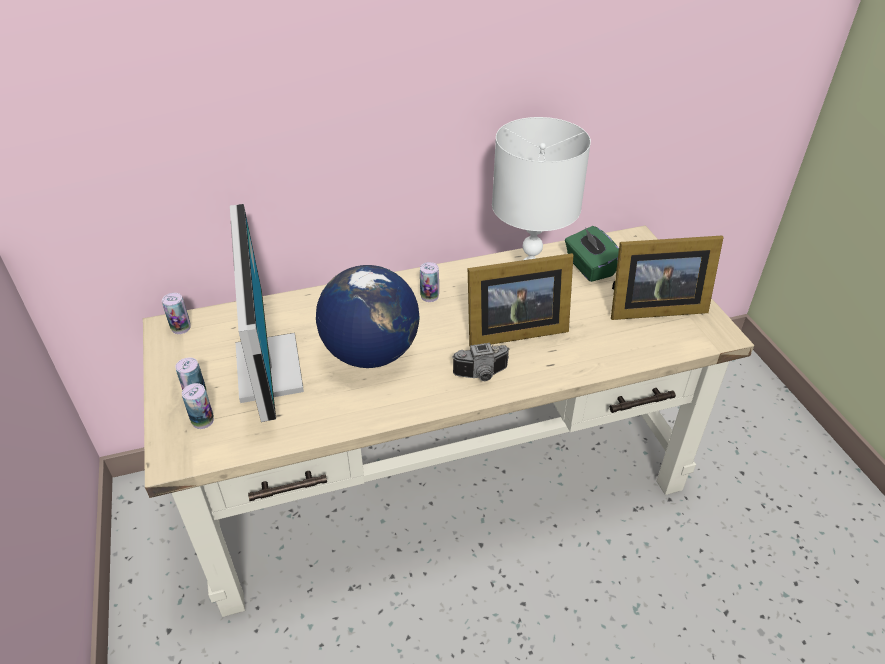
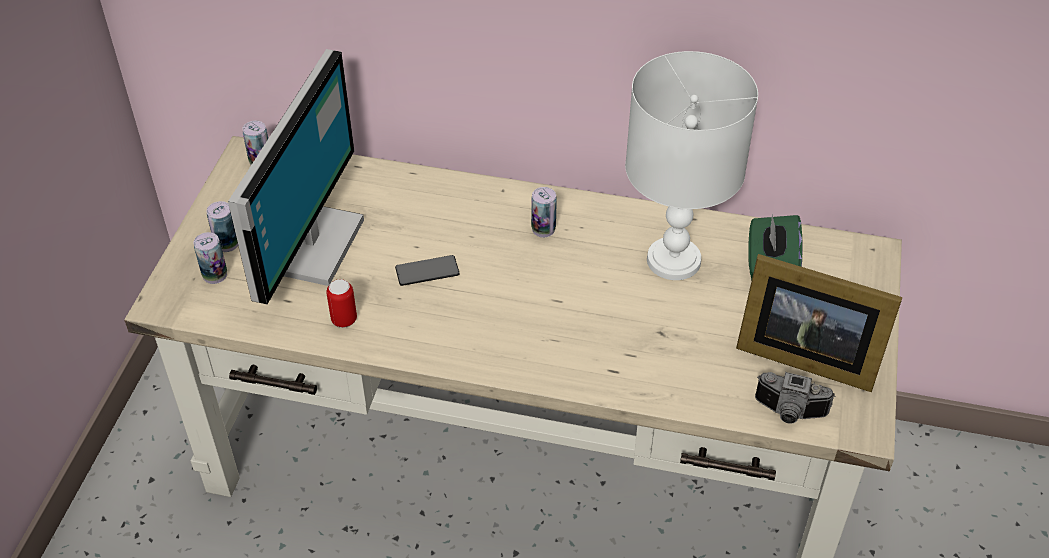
camera: 30 degrees right, 5 degrees up
(334, 410) = (344, 320): none -> can
(370, 353) = (427, 271): globe -> phone
(482, 375) = (525, 349): camera -> camera (789, 413)
(512, 330) = (603, 311): picture frame -> none

